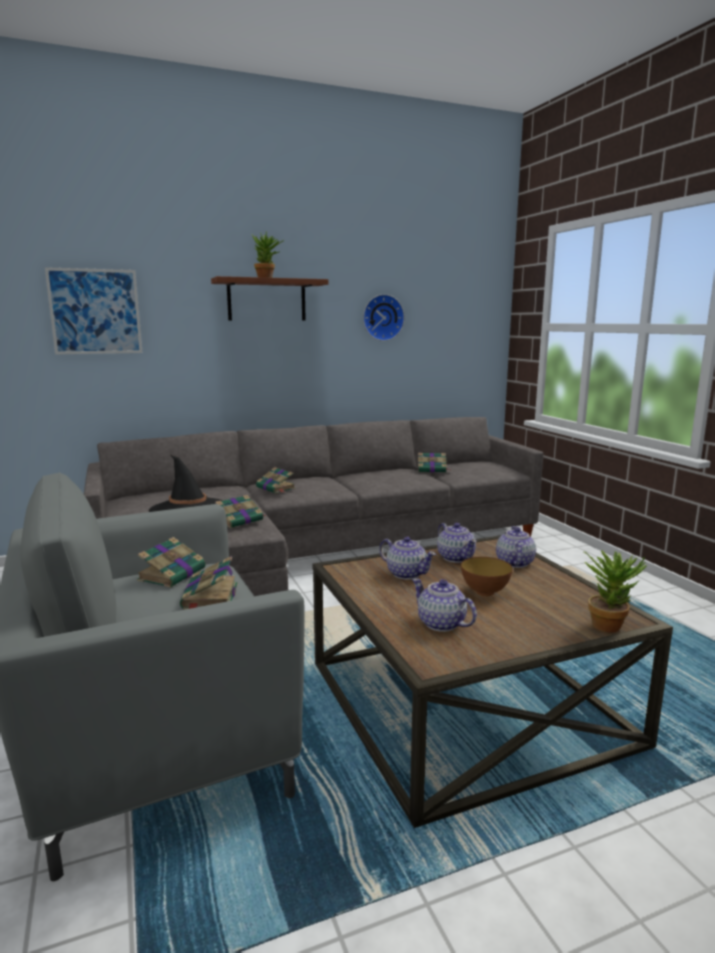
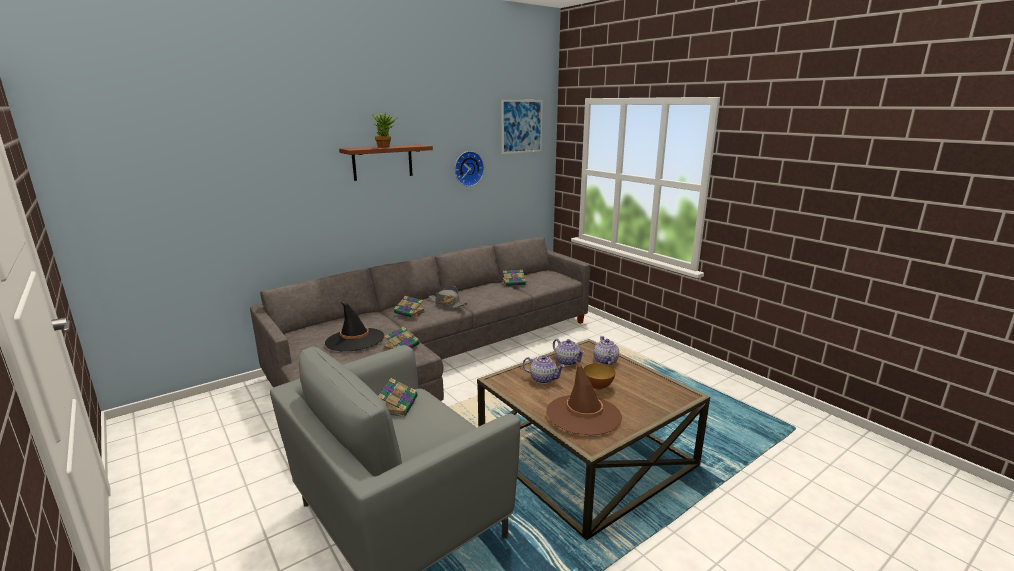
camera: 15 degrees left, 5 degrees up
(95, 311) = (247, 182): picture -> picture (521, 126)
(210, 597) = (437, 420): book -> none
(330, 483) = (447, 303): none -> grey hat
(441, 624) = (583, 415): teapot -> brown hat
(609, 624) = (677, 400): potted plant -> none

